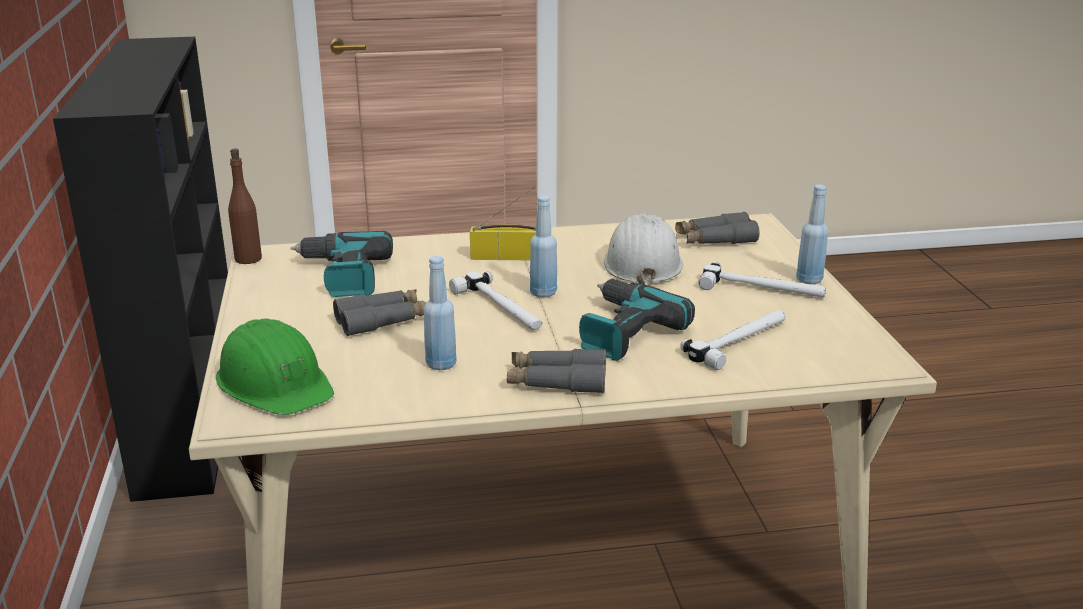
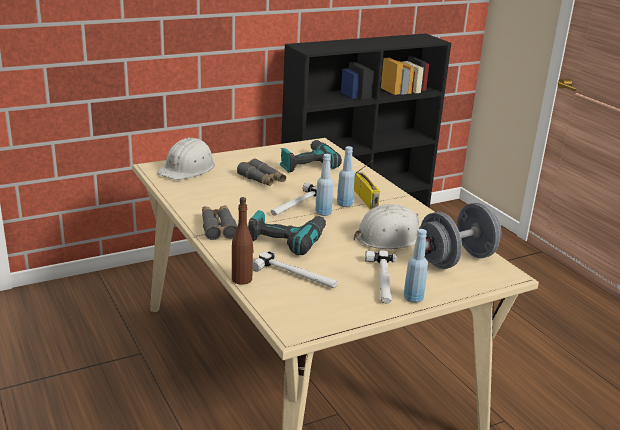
camera: 70 degrees right, 0 degrees up
(248, 259) = (310, 142): brown bottle -> brown bottle (242, 279)
(275, 383) = (188, 168): green hard hat -> white hard hat
(441, 364) = (223, 198): blue bottle -> blue bottle (344, 204)
(715, 239) = (455, 260): grey binoculars -> grey dumbbell

